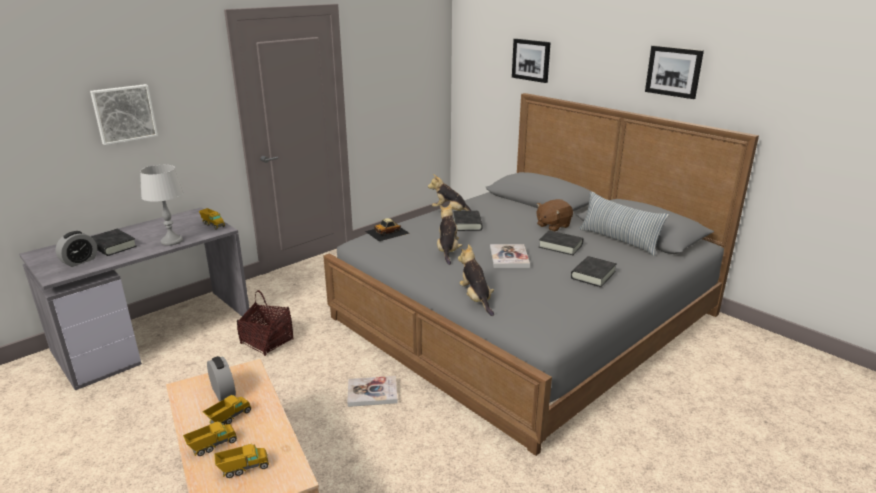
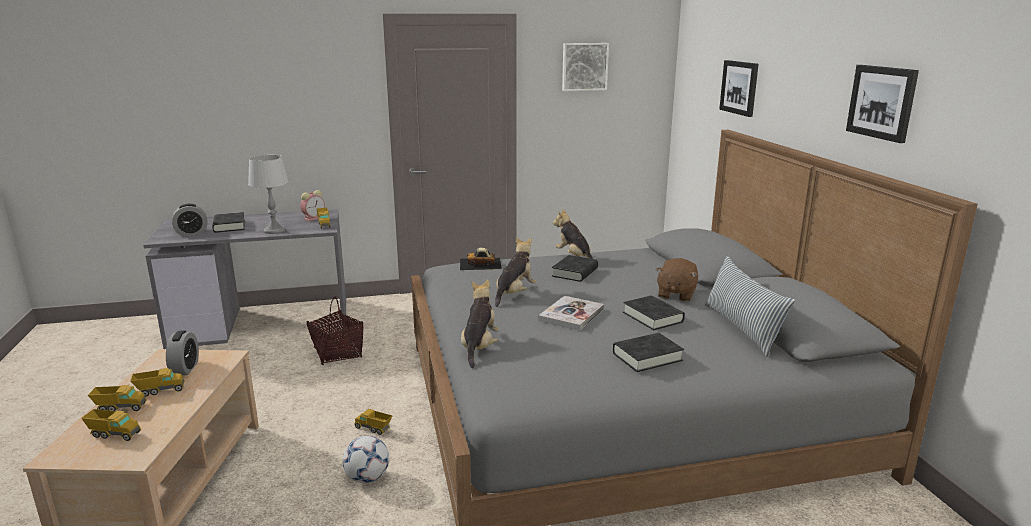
camera: 30 degrees right, 5 degrees down
(124, 113) = (271, 106): picture -> picture (584, 66)
(192, 220) = (314, 218): none -> alarm clock
(372, 392) = (373, 429): book -> toy truck
(411, 430) = (367, 478): none -> football
(552, 226) = (675, 294): brown plush toy -> brown plush toy turned 60 degrees counterclockwise

